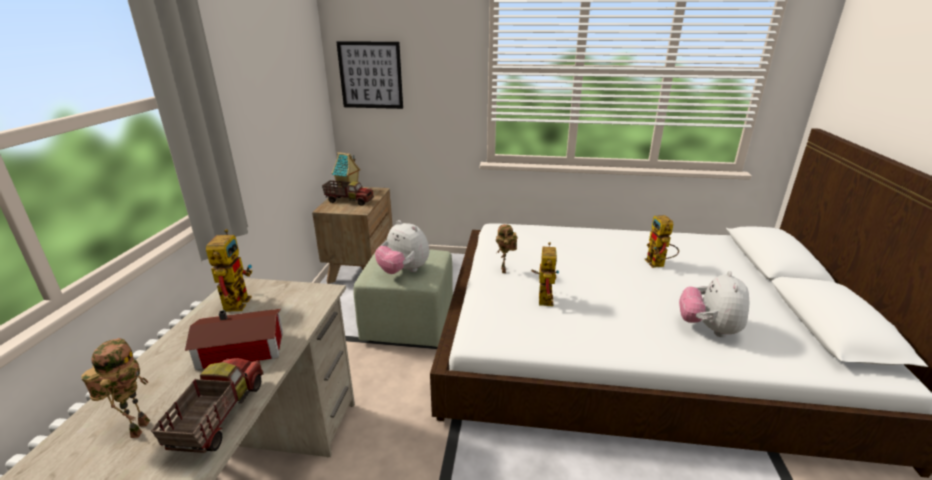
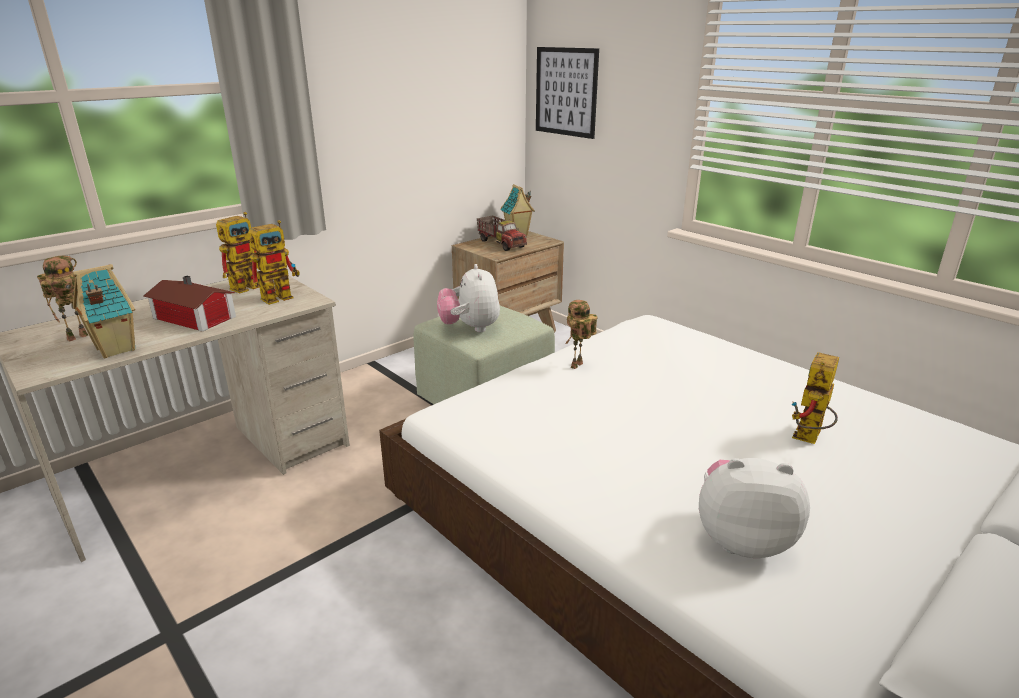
camera: 40 degrees right, 0 degrees up
(218, 417) = (114, 350): toy truck -> toy house
(543, 297) = (575, 408): toy robot -> toy robot (282, 296)
(708, 329) = (741, 539): plush toy -> plush toy turned 45 degrees clockwise

